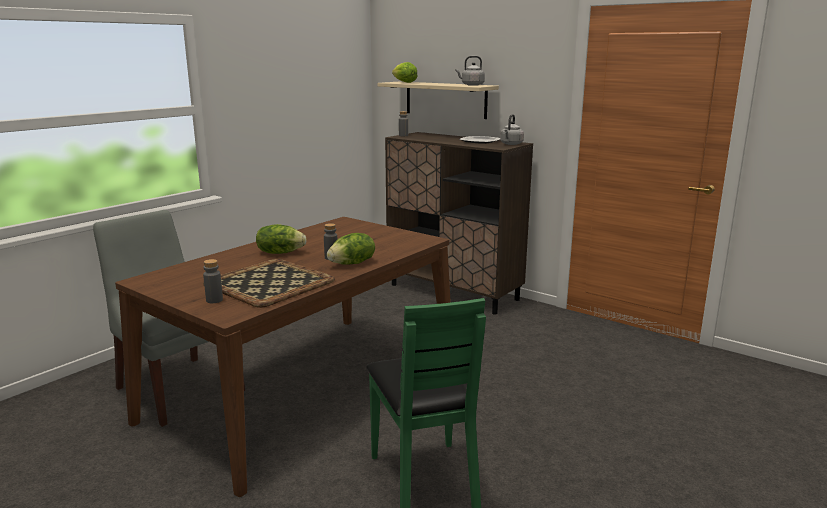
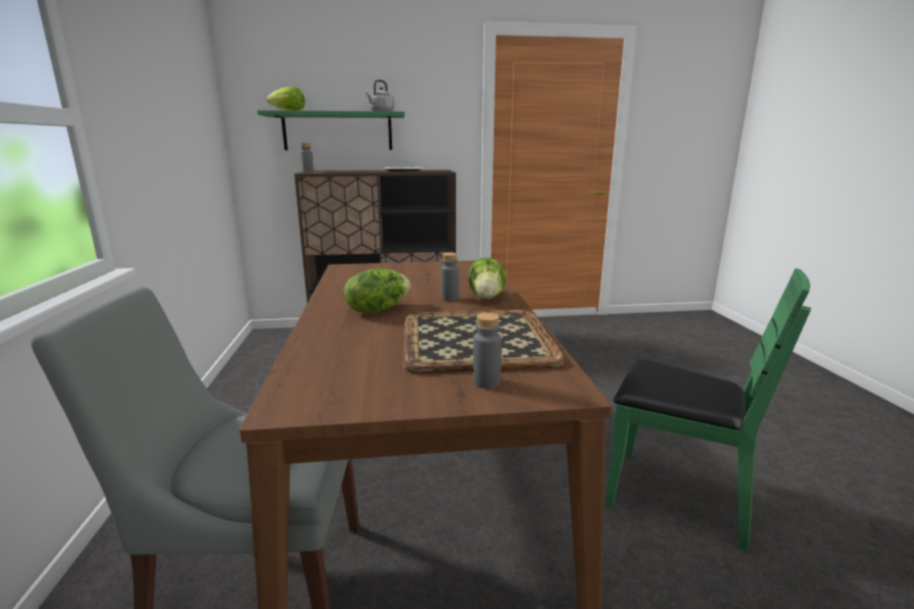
camera: 45 degrees left, 0 degrees up
(445, 99) = (337, 131): beige shelf -> green shelf
(511, 144) = (438, 170): grey kettle -> none

